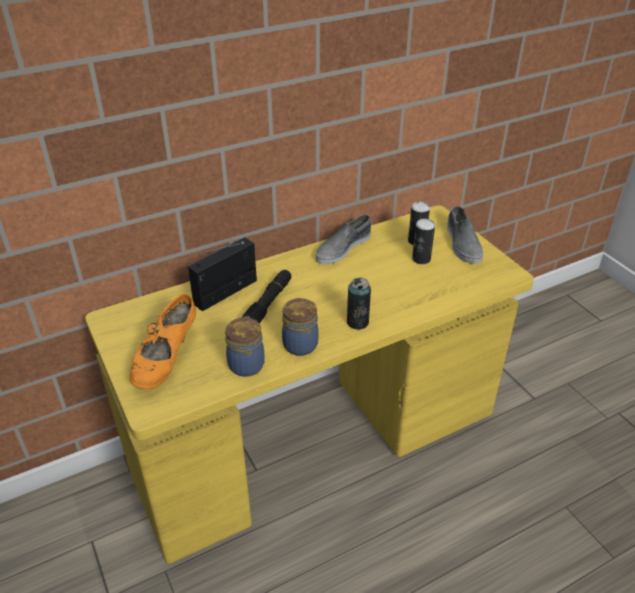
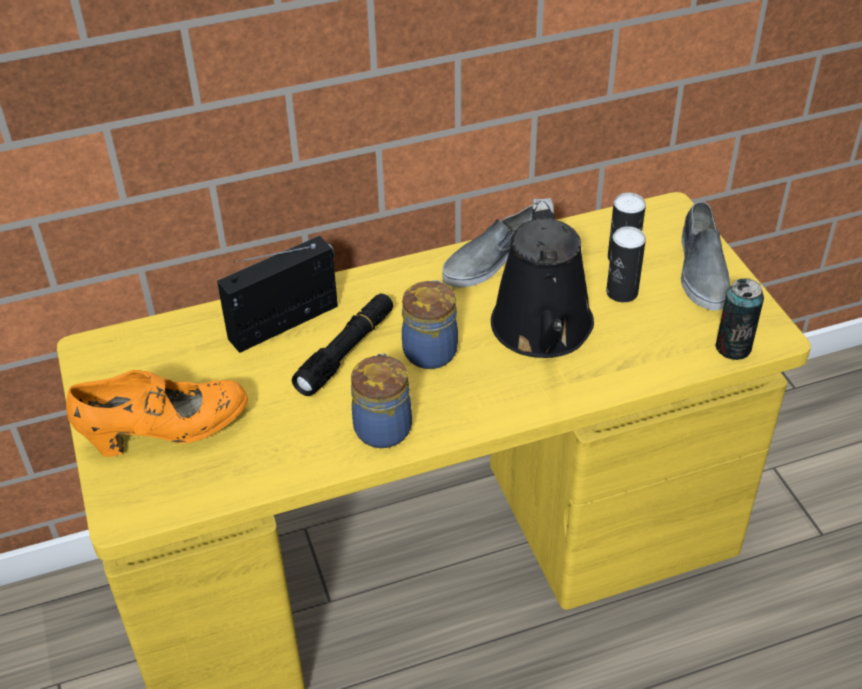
camera: 10 degrees right, 5 degrees up
(166, 361) = (166, 433): orange shoe -> orange shoe turned 135 degrees counterclockwise
(246, 364) = (290, 453): jar -> jar (431, 350)
(357, 322) = (486, 398): can -> can (733, 347)
(381, 283) = (543, 331): none -> black watering can

